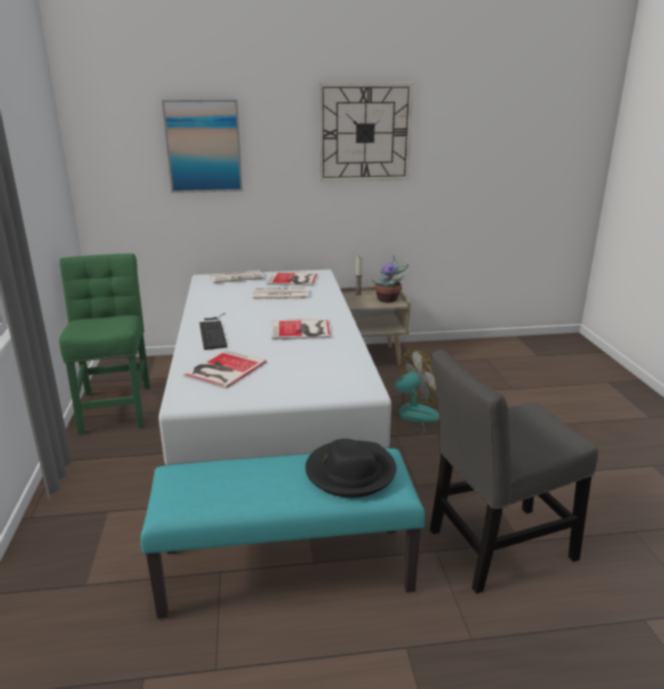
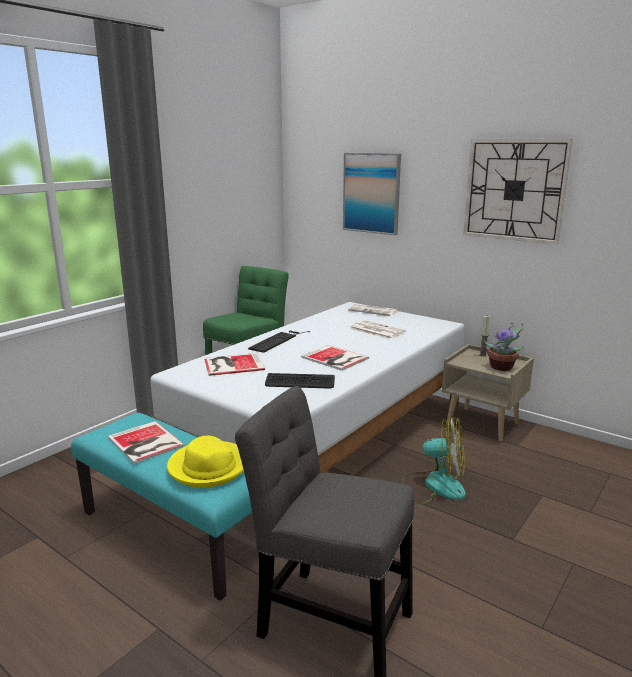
camera: 45 degrees right, 5 degrees down
(293, 280) = (411, 323): book -> book (145, 443)
(321, 360) = (300, 382): none -> keyboard
(350, 472) = (209, 467): black hat -> yellow hat

